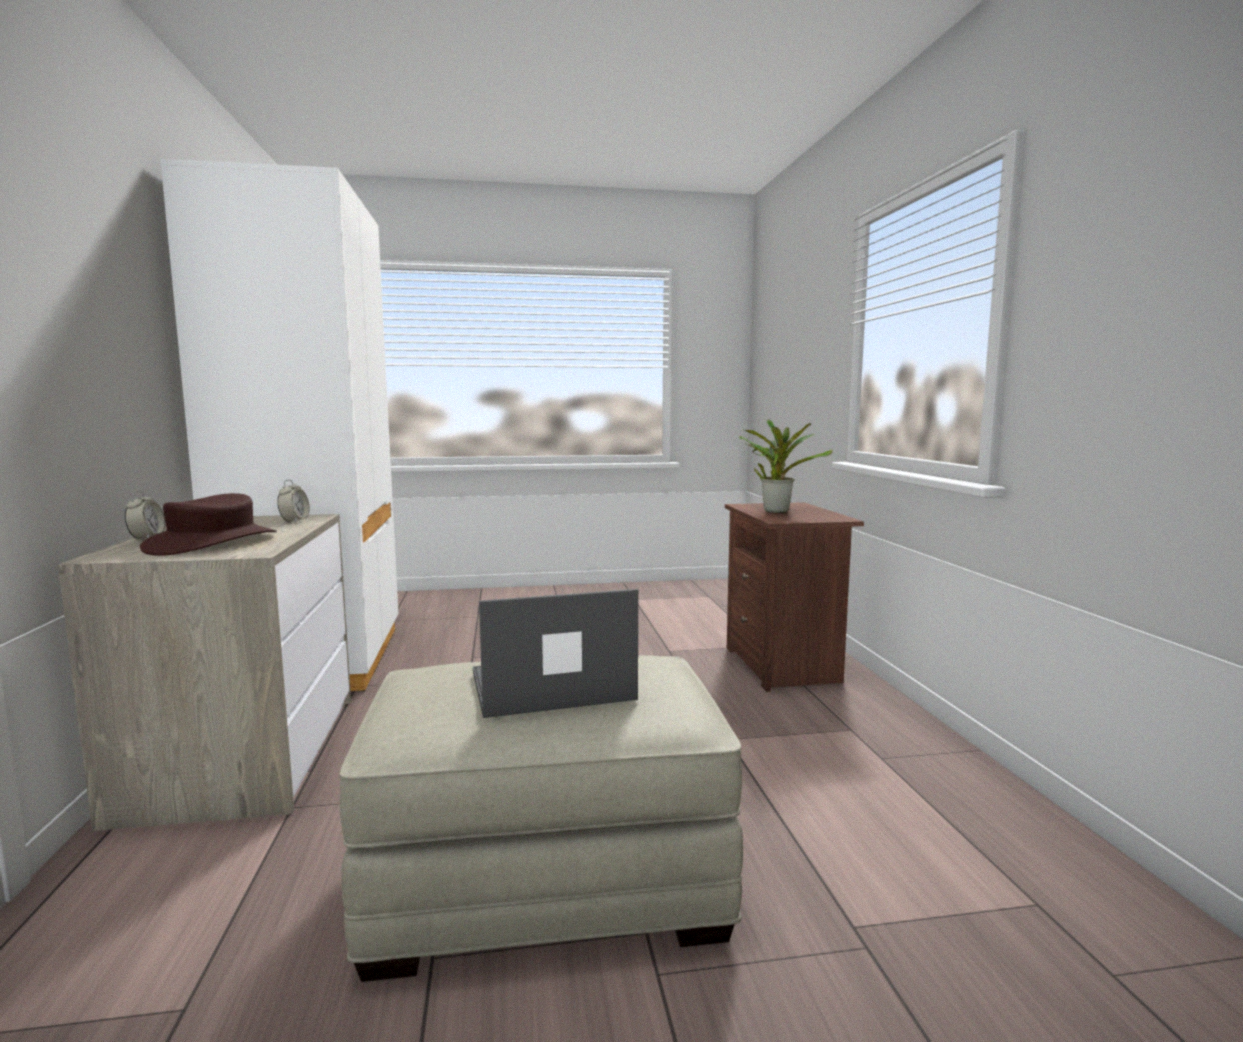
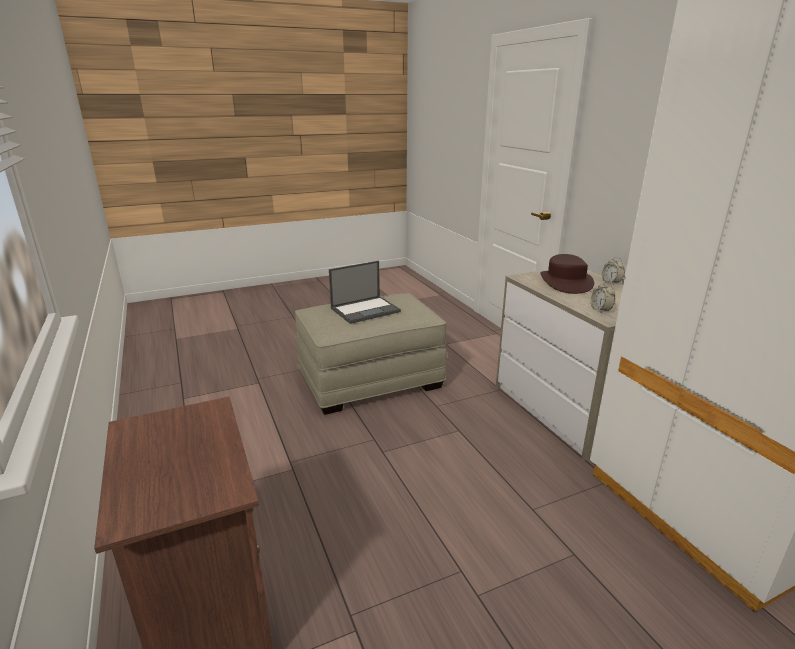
camera: 165 degrees right, 15 degrees up
(776, 511) = (193, 456): potted plant -> none

